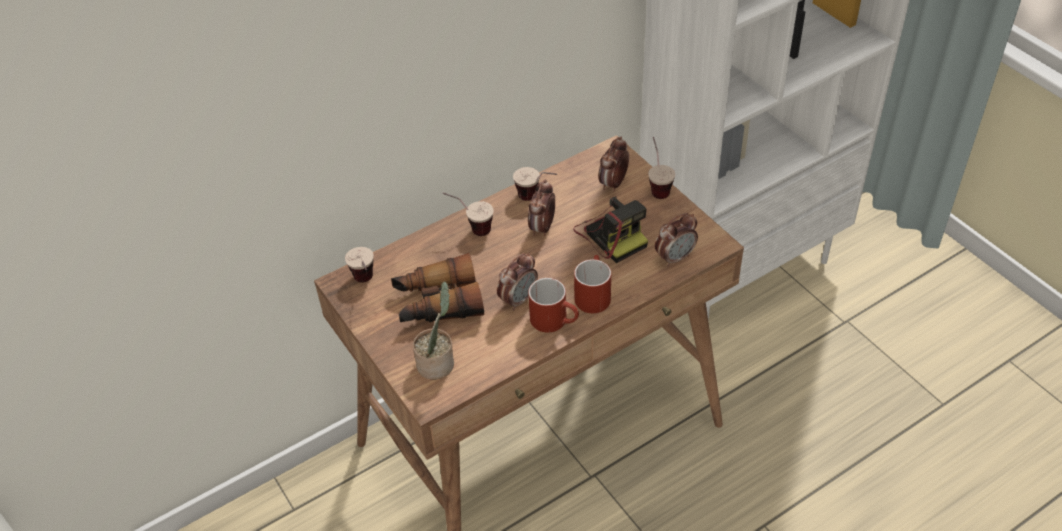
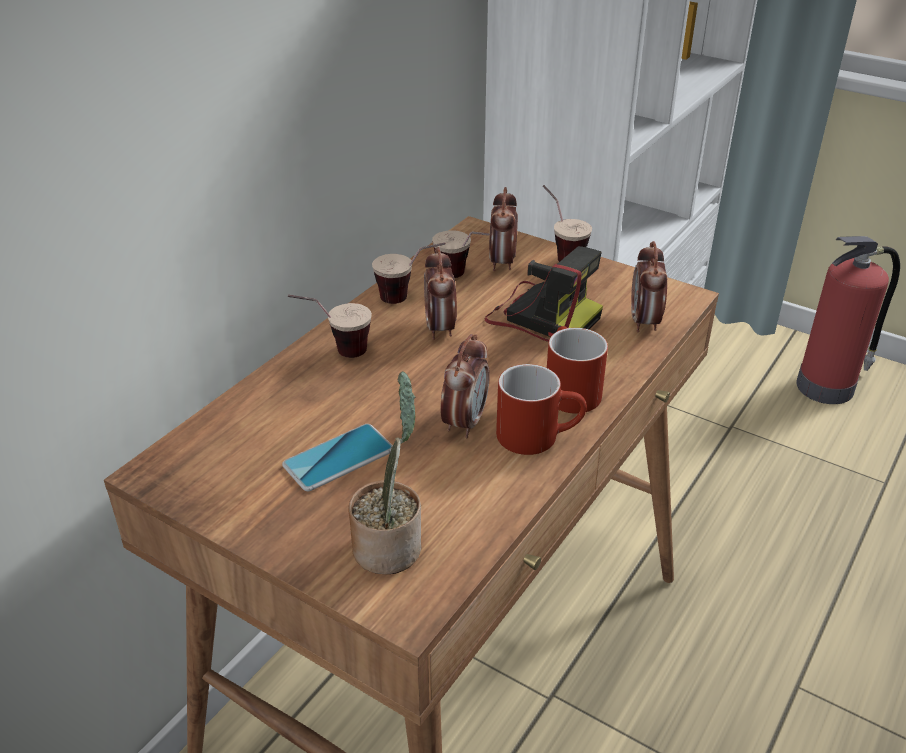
camera: 25 degrees left, 10 degrees down
(366, 284) = (202, 461): cup -> cup (462, 278)
(437, 302) = (338, 458): binoculars -> phone
(675, 258) = (644, 322): alarm clock -> alarm clock turned 150 degrees clockwise
(956, 308) = (827, 386): none -> fire extinguisher

